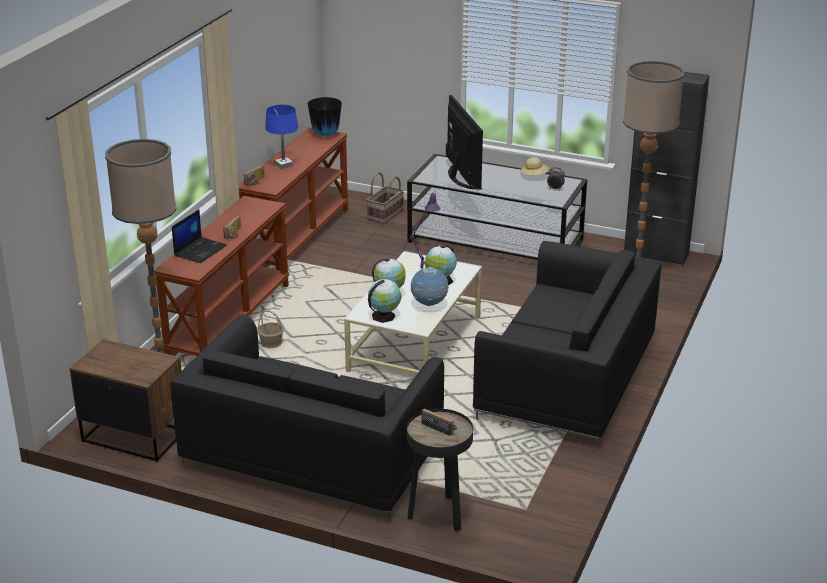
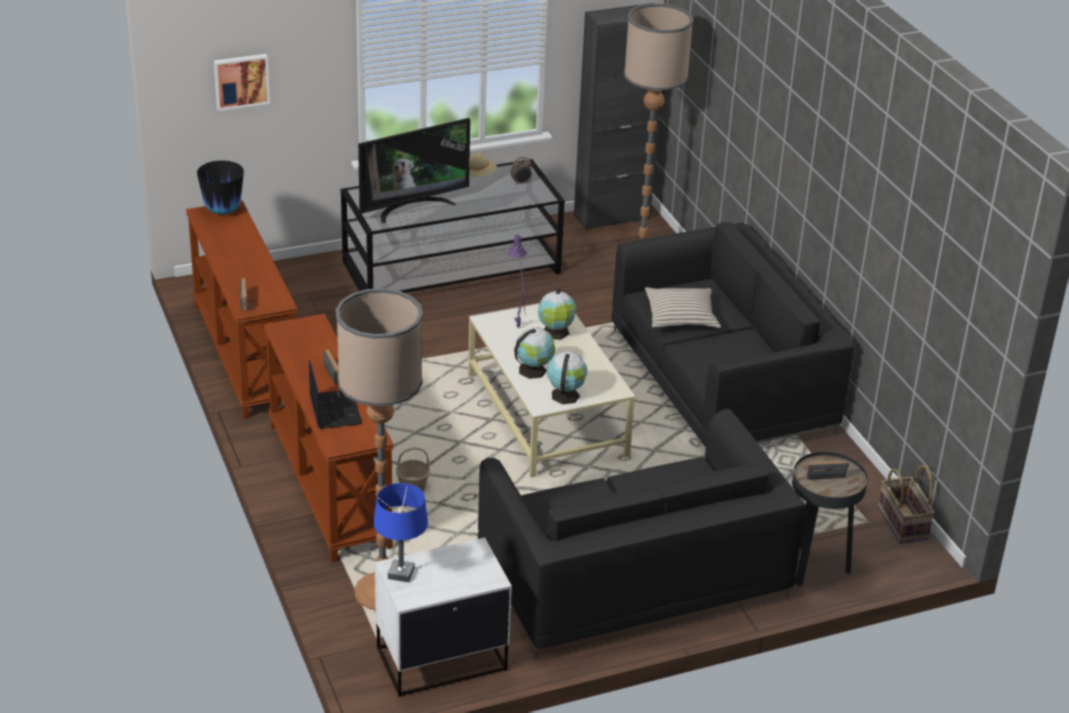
camera: 45 degrees left, 5 degrees up
(134, 436) = (440, 659): brown nightstand -> white nightstand
(283, 165) = (241, 268): blue table lamp -> blue table lamp (400, 573)
(376, 49) = (241, 81): none -> picture
(386, 215) = (297, 285): basket -> basket (903, 523)
(429, 304) = (585, 362): globe -> none
(460, 177) = (412, 207): television -> television turned 120 degrees clockwise
(551, 310) = (681, 316): none -> beige pillow

